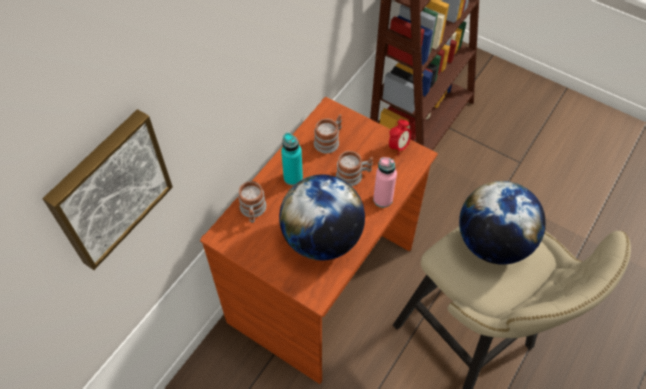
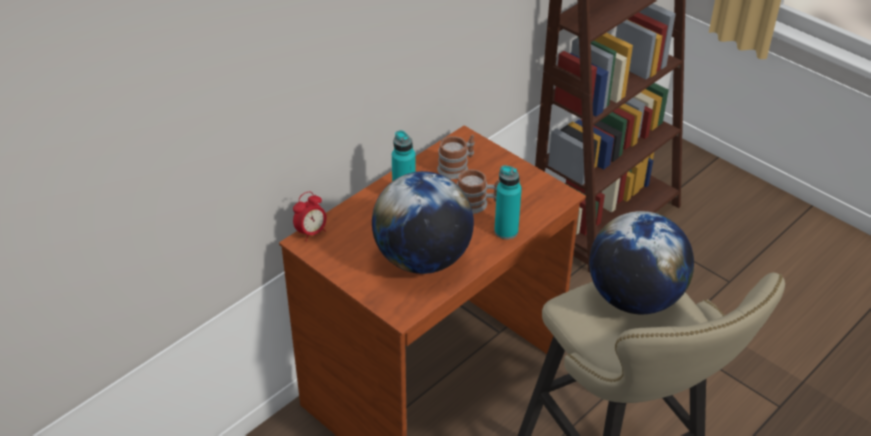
camera: 10 degrees right, 15 degrees down
(109, 188) = (186, 115): picture -> none
(253, 211) = (348, 222): mug -> none
(382, 199) = (506, 231): pink bottle -> turquoise bottle
(398, 146) = (539, 183): alarm clock -> alarm clock (311, 232)

